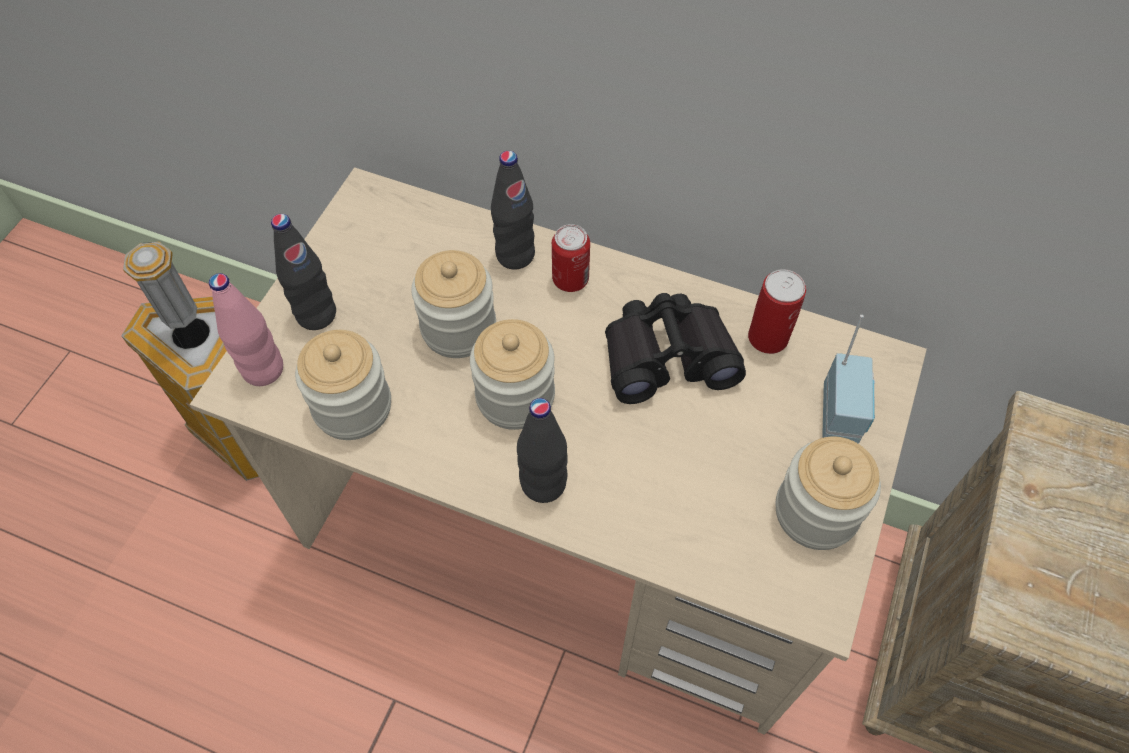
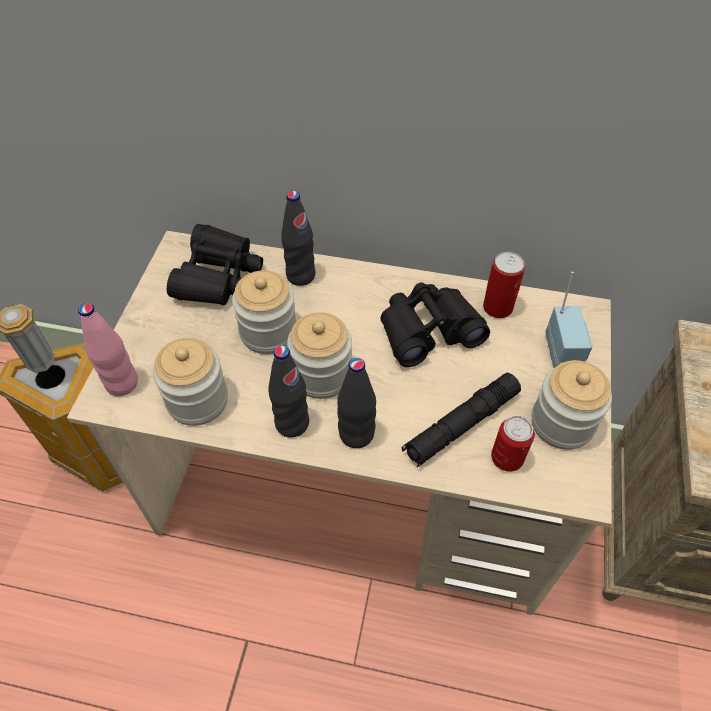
camera: 10 degrees left, 5 degrees down
(316, 315) = (157, 337): black bottle -> black bottle (292, 423)
(409, 241) = (218, 276): none -> black binoculars
(570, 280) = (345, 287): can -> can (507, 458)
(681, 493) = (461, 425): none -> black flashlight

